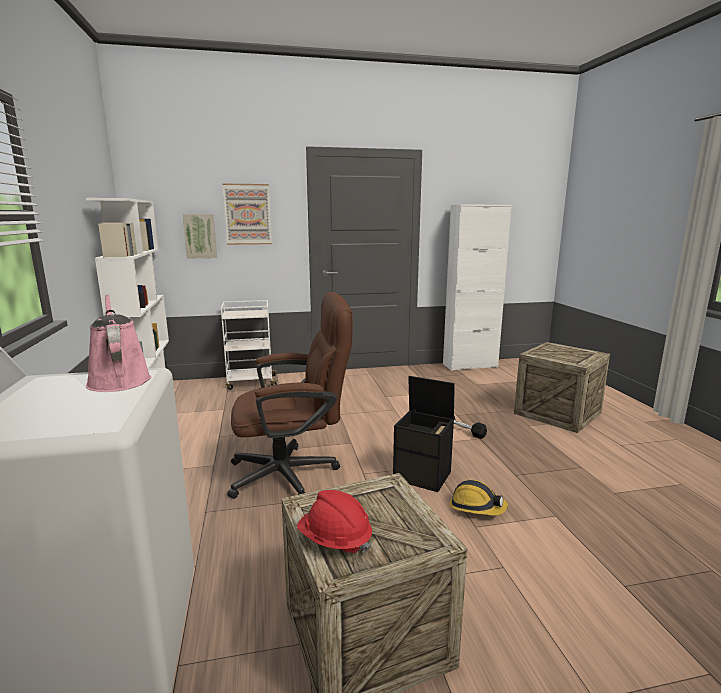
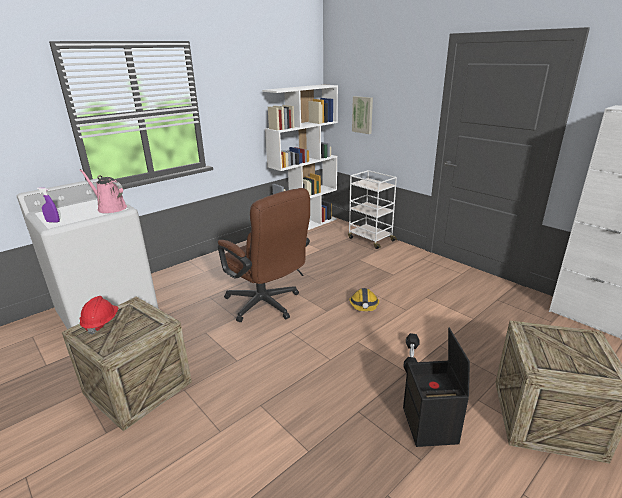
camera: 60 degrees right, 10 degrees up
(80, 425) = (53, 221): none -> purple spray bottle
(119, 379) = (110, 208): pink watering can -> pink watering can turned 90 degrees counterclockwise
(247, 214) = (395, 99): picture -> none
(423, 476) = (310, 359): black storage box -> black storage box (431, 426)
(476, 507) = (286, 399): hard hat -> hard hat (364, 305)

